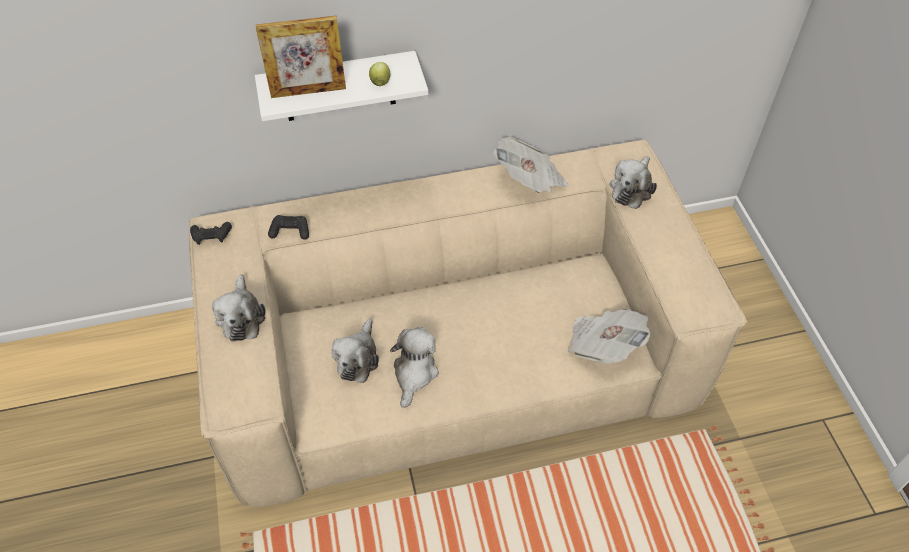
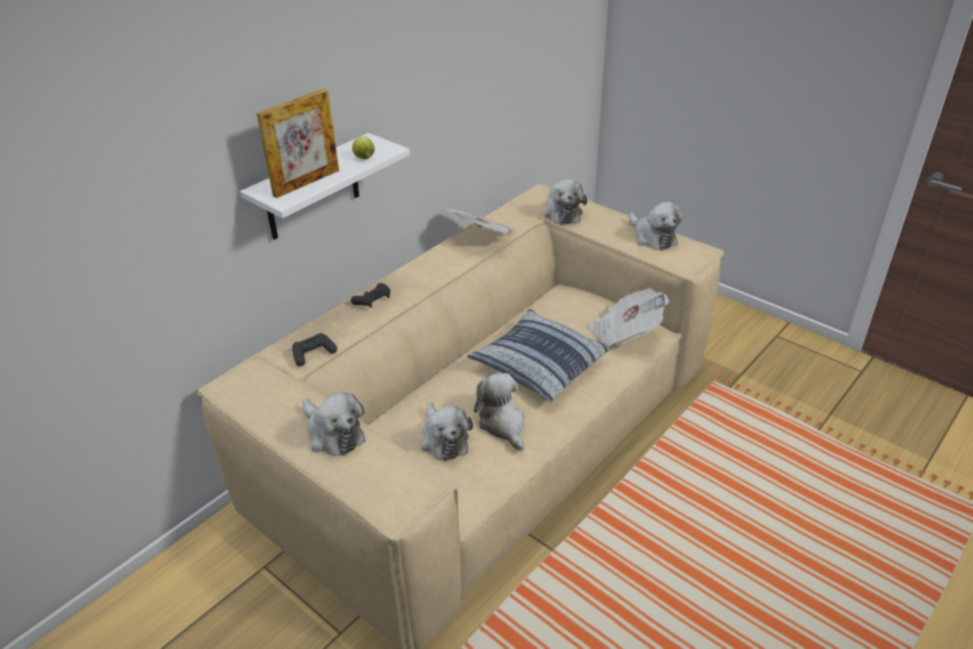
camera: 35 degrees left, 15 degrees down
(211, 236) = (236, 392): black game controller -> black game controller (373, 300)
(496, 332) = (539, 364): none -> pillow
(690, 265) = (652, 237): none -> plush toy

